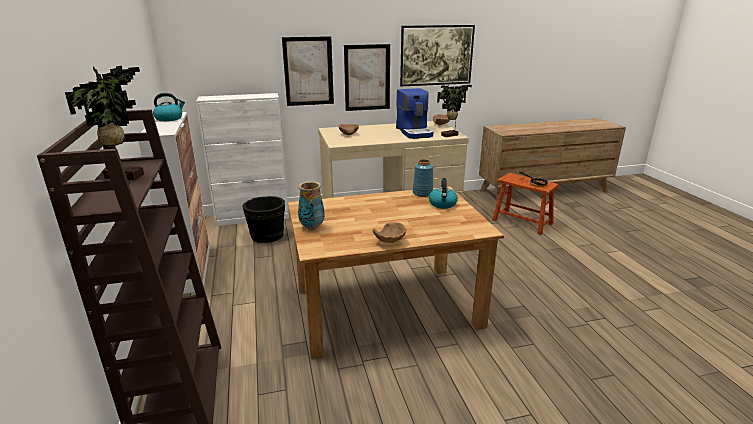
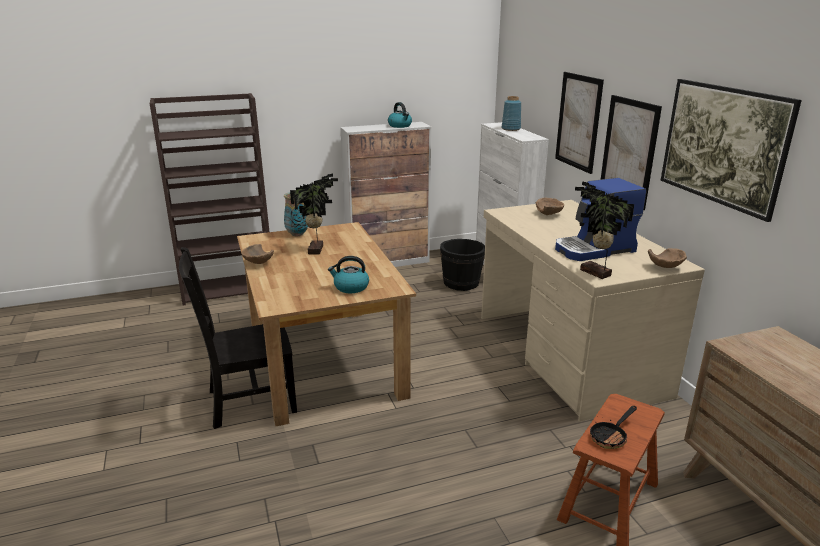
camera: 85 degrees right, 0 degrees up
(125, 176) = (220, 131): potted plant -> potted plant (317, 249)
(422, 193) = (385, 277): blue vase -> blue vase (510, 129)
(454, 346) = (248, 401): none -> black chair

